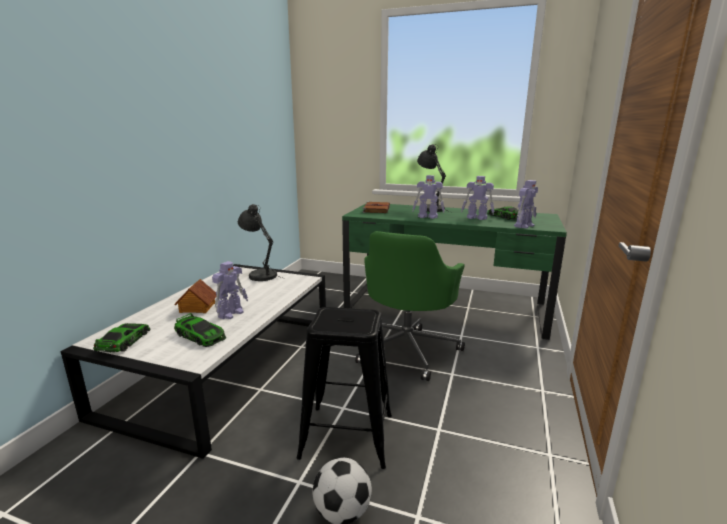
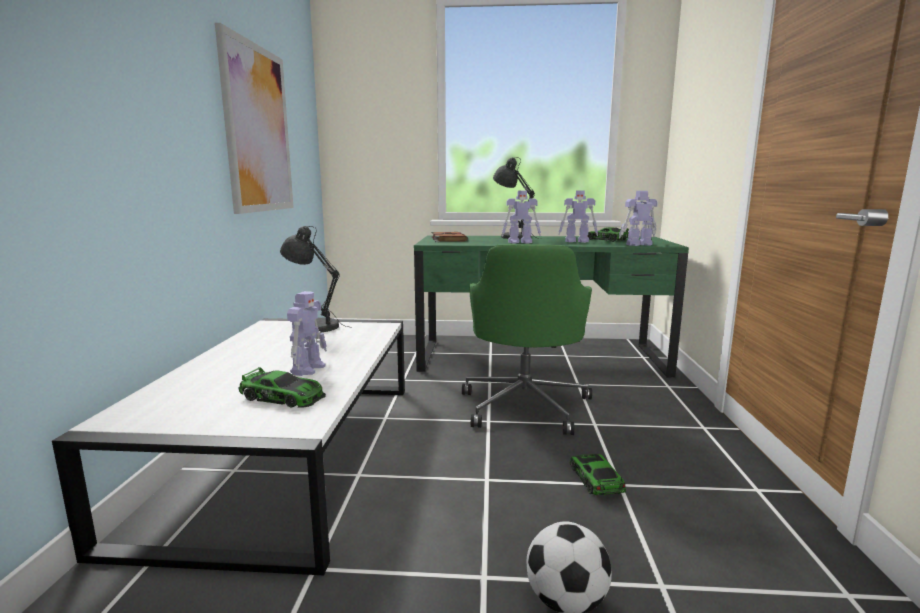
camera: 15 degrees left, 5 degrees down
(124, 341) = (162, 416): toy car -> toy car (595, 479)
(197, 307) = (250, 367): toy house -> none
(230, 130) = (257, 130): none -> picture
(347, 435) = (512, 510): black stool -> none
(524, 225) = (637, 244): toy robot -> toy robot turned 135 degrees counterclockwise

